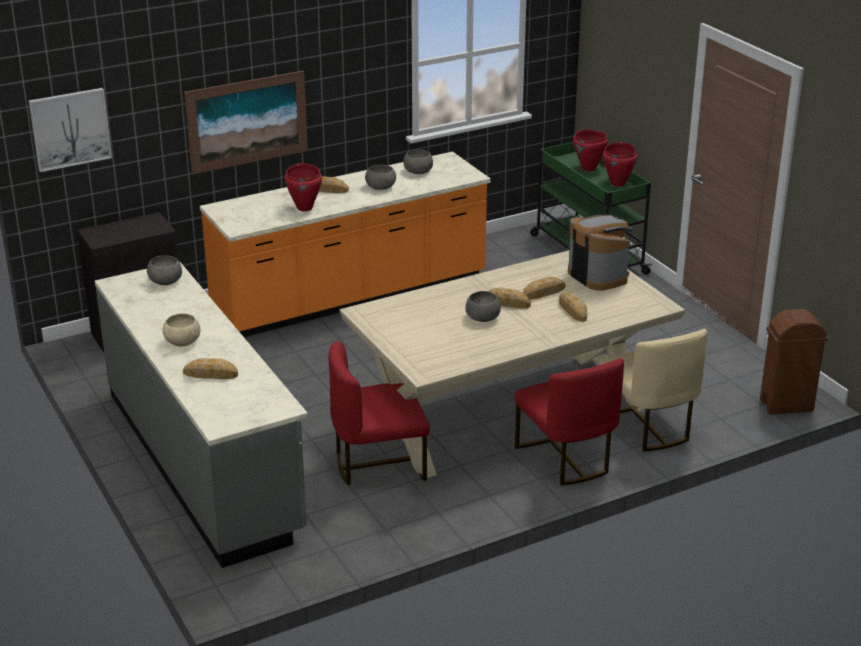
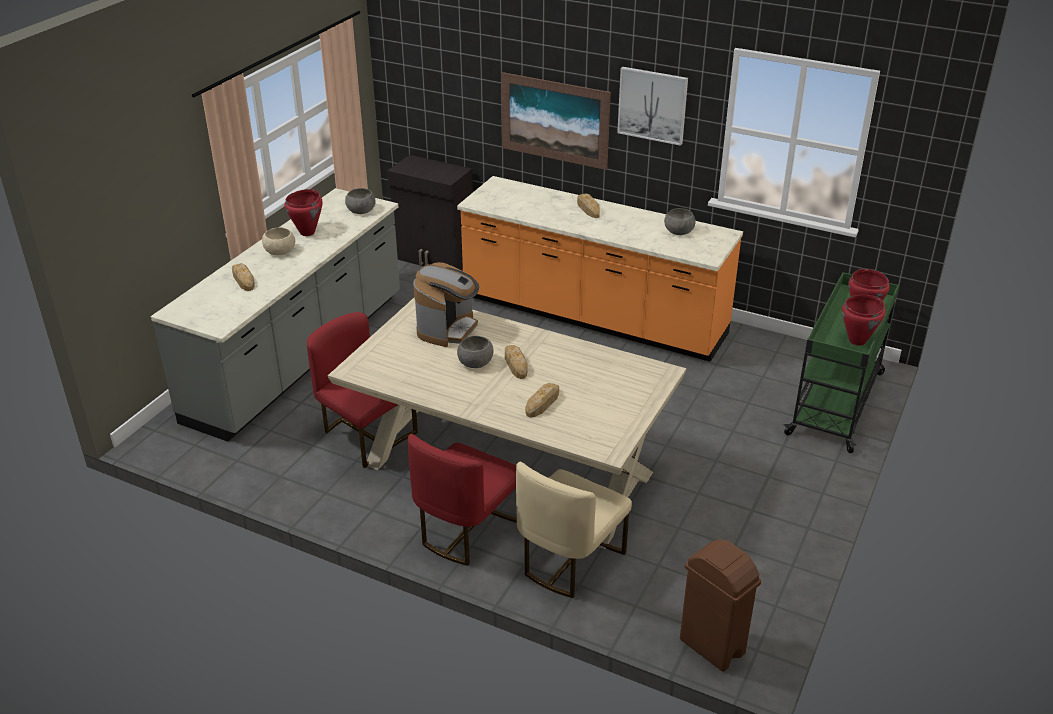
camera: 55 degrees right, 5 degrees up
(70, 129) = (411, 69): picture -> picture (652, 105)
(305, 208) = (543, 213): red cooking pot -> red cooking pot (307, 232)
(381, 187) = (625, 227): grey bowl -> none
(544, 292) = (558, 376): bread -> none
(598, 275) = (626, 393): coffee machine -> coffee machine (448, 329)

